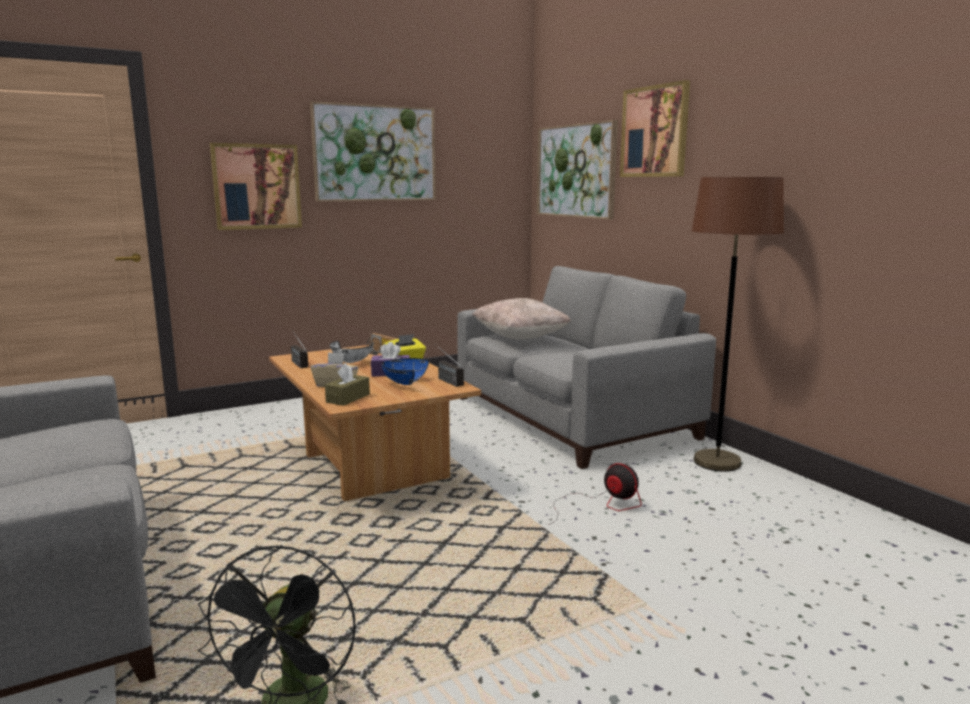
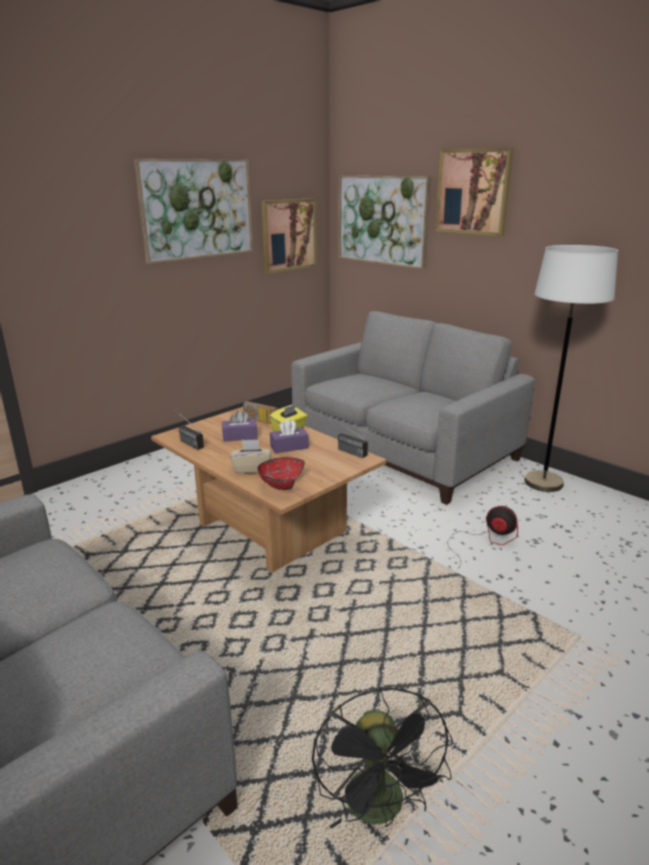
camera: 15 degrees left, 10 degrees up
(256, 186) = (89, 253): picture -> picture (288, 235)
(348, 398) = (279, 486): brown tissue box -> red bowl
(351, 363) = (240, 436): white bowl -> purple tissue box
(402, 383) = (312, 460): blue bowl -> none
(520, 337) = (356, 383): beige pillow -> none
(717, 462) = (543, 482): brown floor lamp -> white floor lamp

